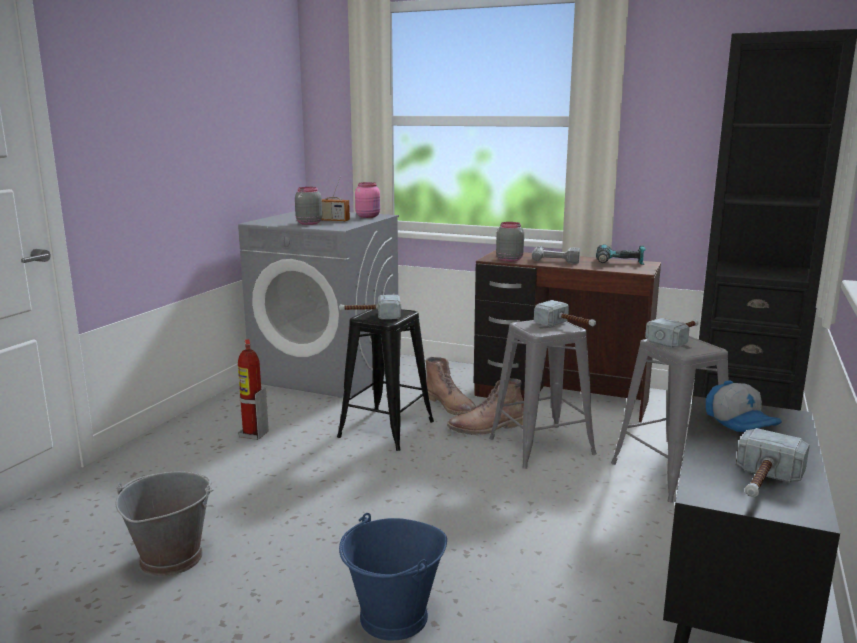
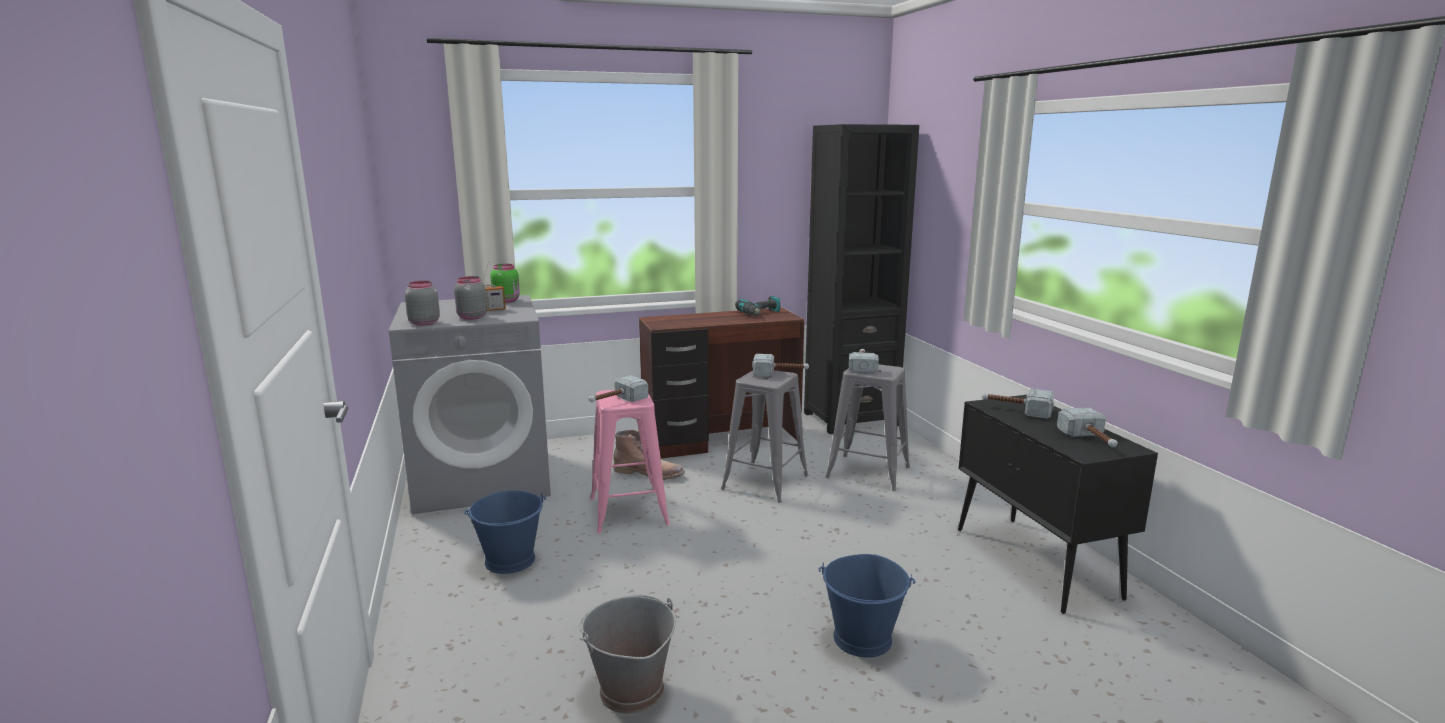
camera: 40 degrees left, 0 degrees up
(253, 434) = (511, 560): fire extinguisher -> blue bucket
(368, 216) = (507, 301): pink jar -> green jar
(386, 429) = (628, 510): black stool -> pink stool
(486, 428) = (705, 482): brown boot -> none
(509, 259) = (675, 324): grey jar -> grey jar (423, 323)
(555, 259) = (709, 318): power drill -> none
(741, 422) = (1016, 410): cap -> hammer

